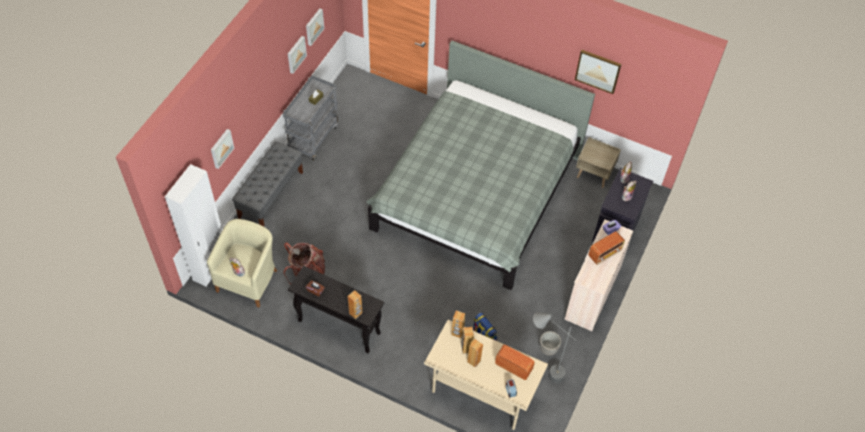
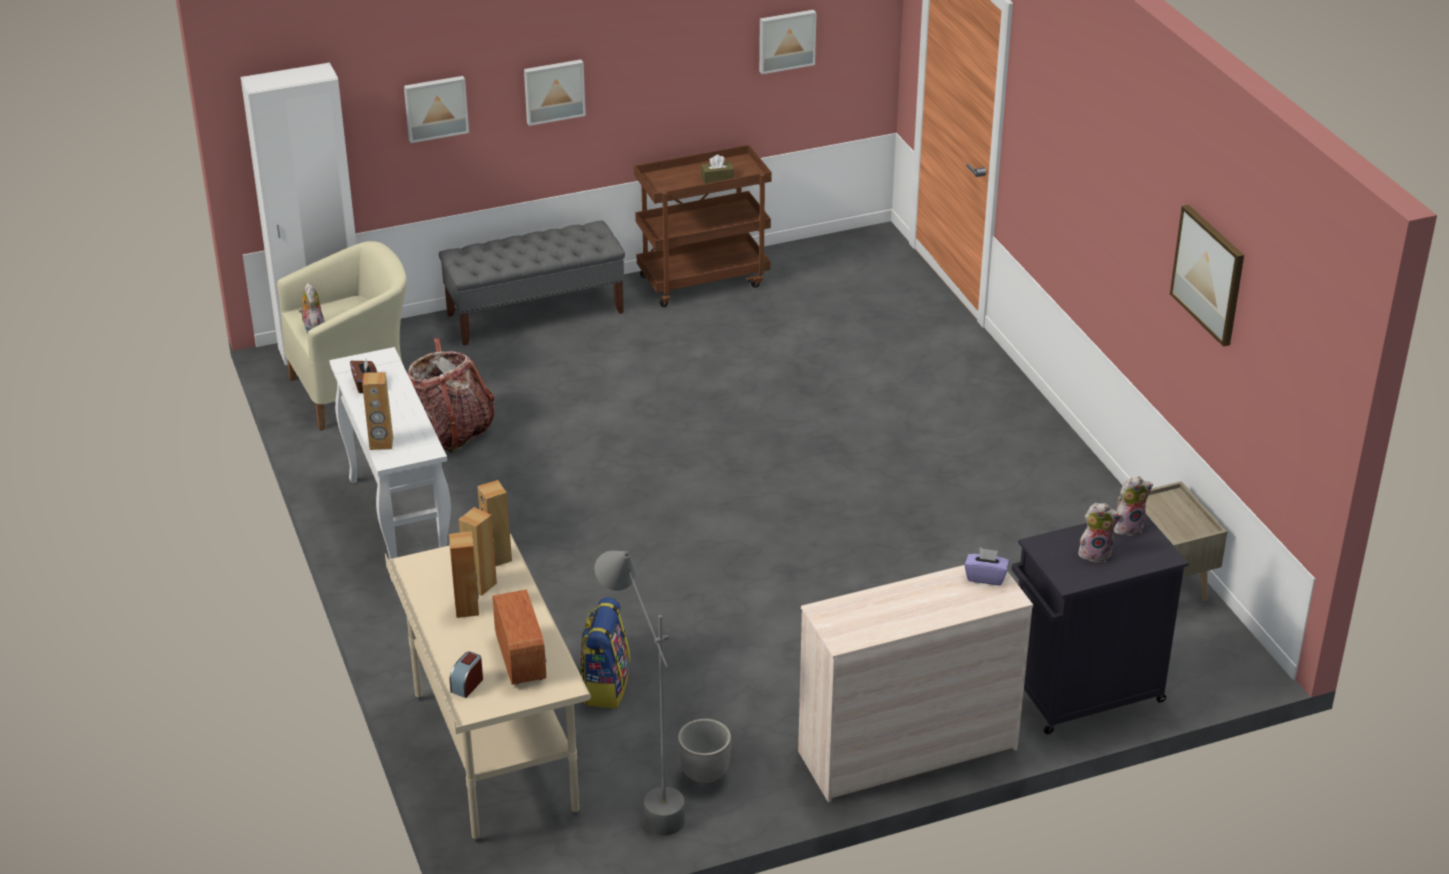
camera: 45 degrees right, 20 degrees down
(295, 54) = (714, 63): picture -> picture (554, 91)
(313, 137) = (703, 280): grey cart -> brown cart
(338, 327) = (397, 523): black console table -> white console table
(476, 193) = (883, 488): grey bed -> none
(605, 253) = (922, 602): radio -> none

